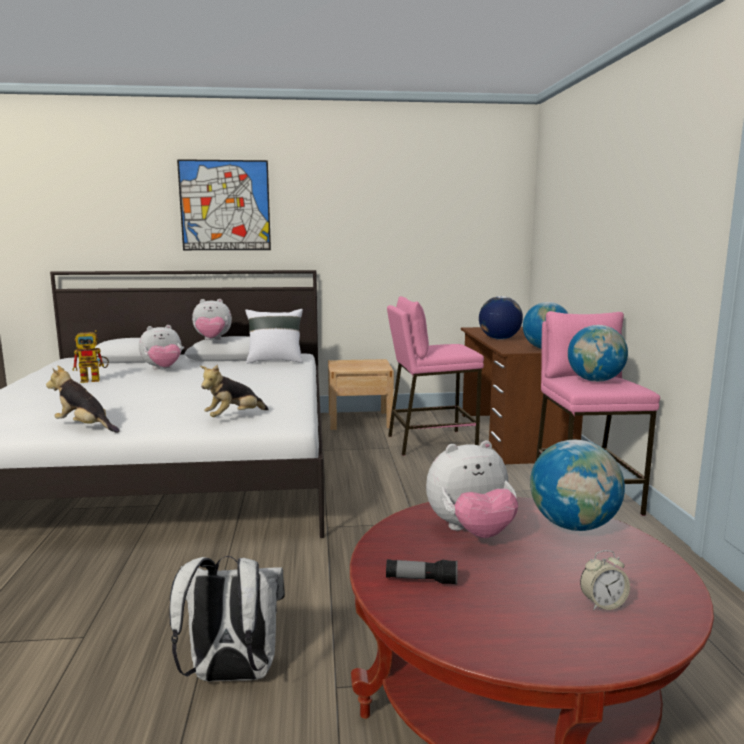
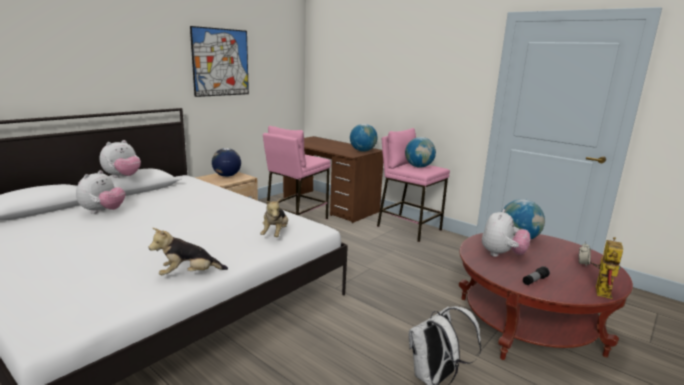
camera: 45 degrees left, 5 degrees up
(95, 380) = (65, 236): toy robot -> toy robot (600, 289)
(225, 205) = (99, 53): picture -> picture (221, 62)
(275, 361) = (181, 186): white pillow -> none
(499, 339) = (325, 147): globe -> globe (226, 176)

